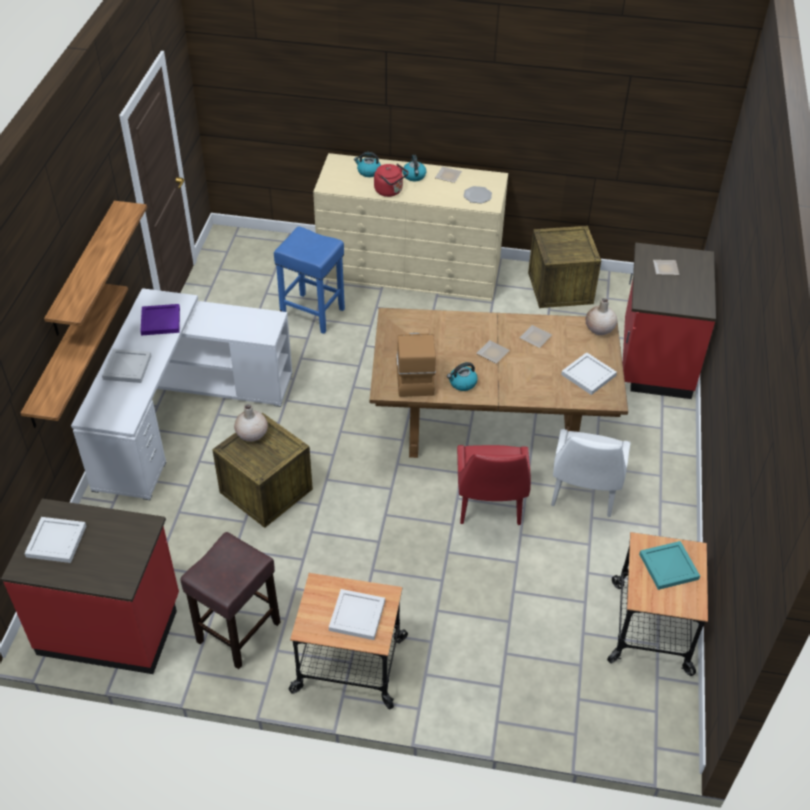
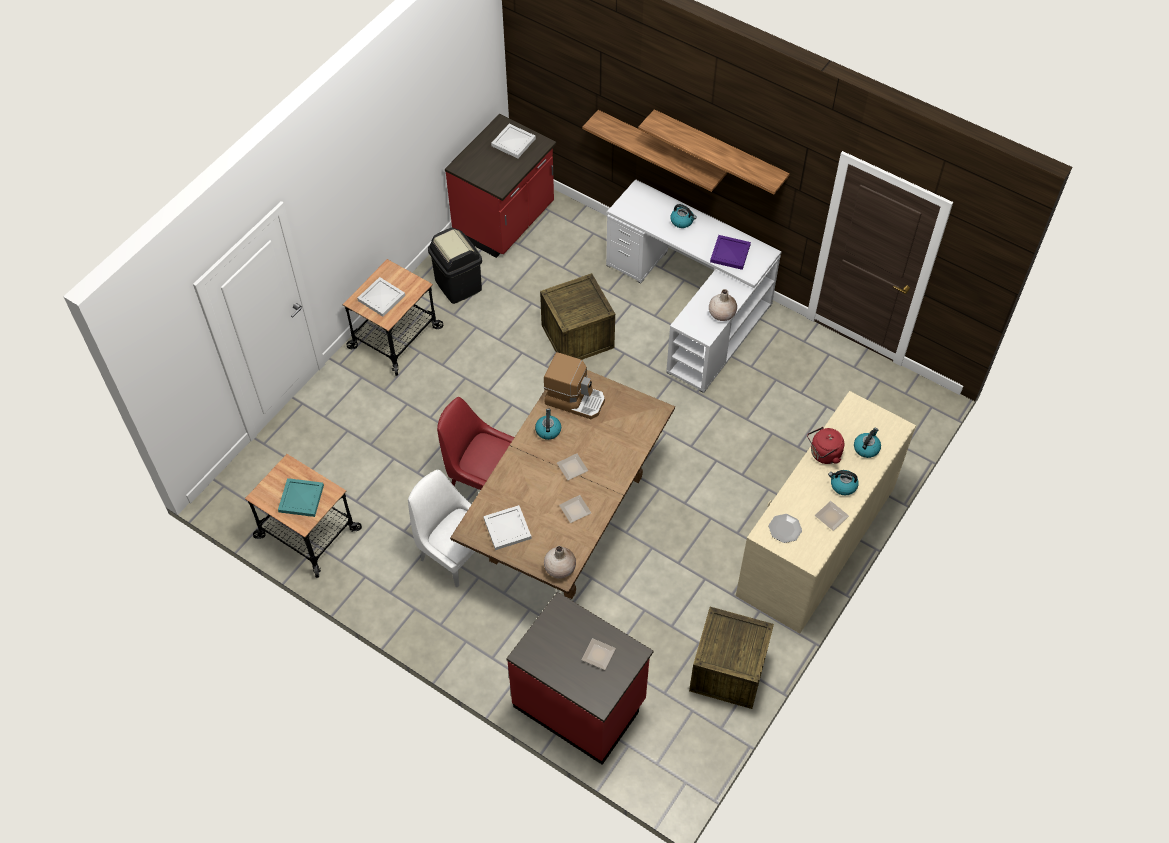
camera: 115 degrees right, 10 degrees up
(126, 368) = (682, 221): white tray -> kettle
(238, 633) = (458, 285): brown stool -> black trash can
(251, 434) = (594, 300): beige vase -> beige vase (721, 314)
(313, 313) = (779, 435): blue stool -> none

